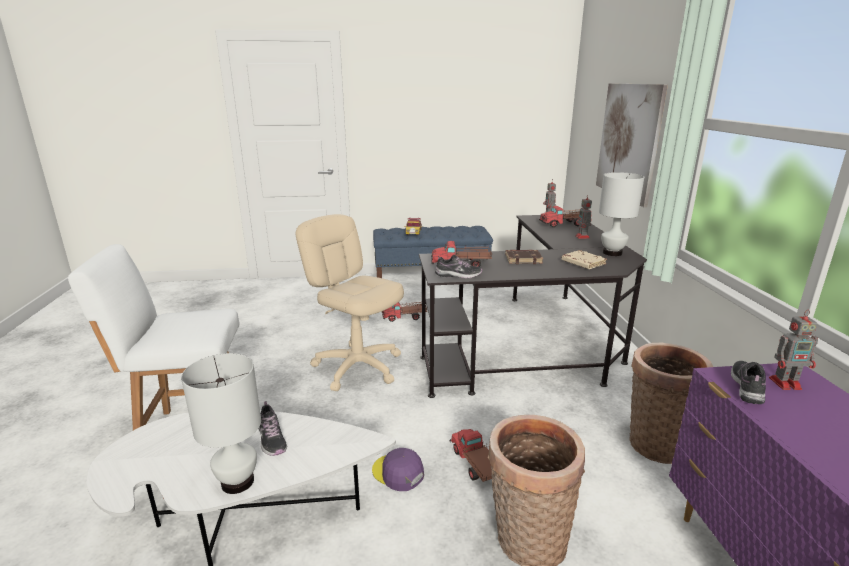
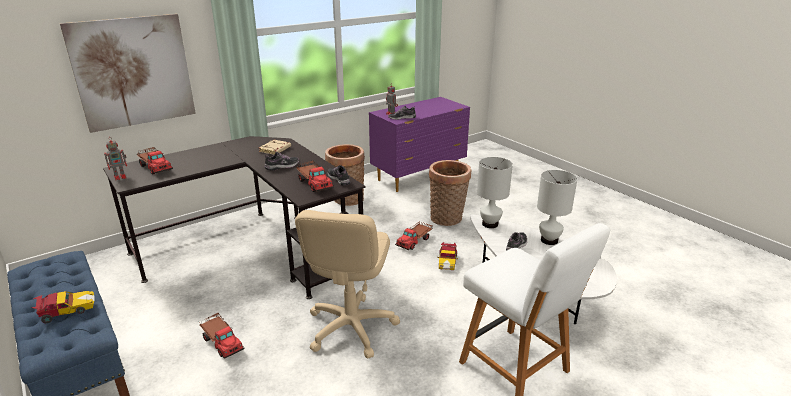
camera: 120 degrees left, 5 degrees up
(398, 473) = (447, 262): purple cap -> toy car
(523, 259) = (282, 166): brown book -> shoe
(582, 237) = (201, 156): toy robot -> none
(612, 253) = (243, 144): white table lamp -> white table lamp (489, 224)

